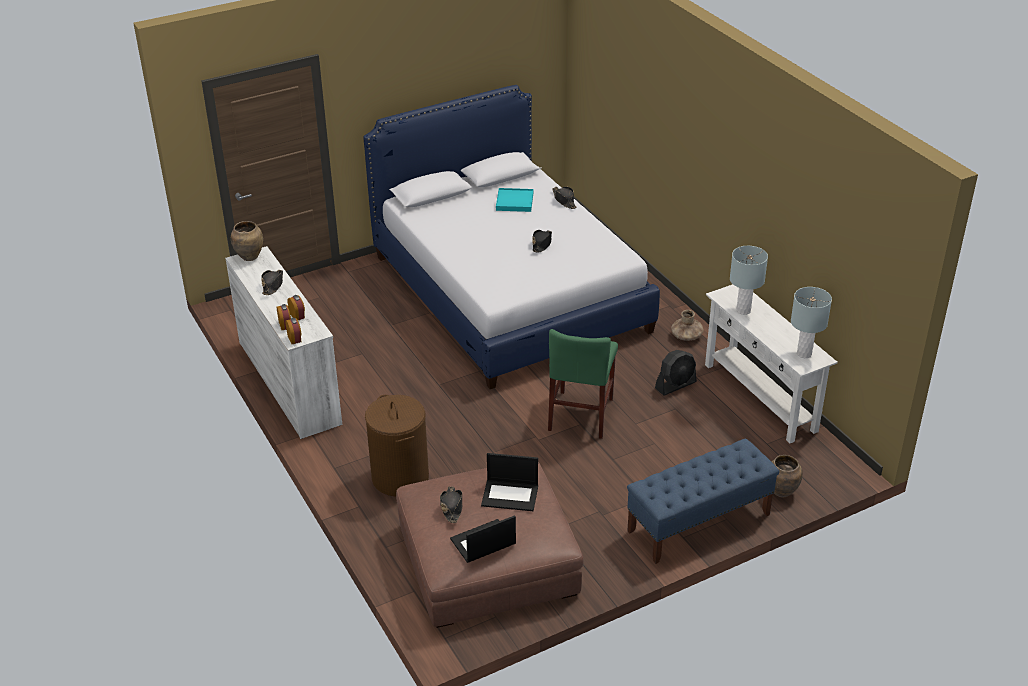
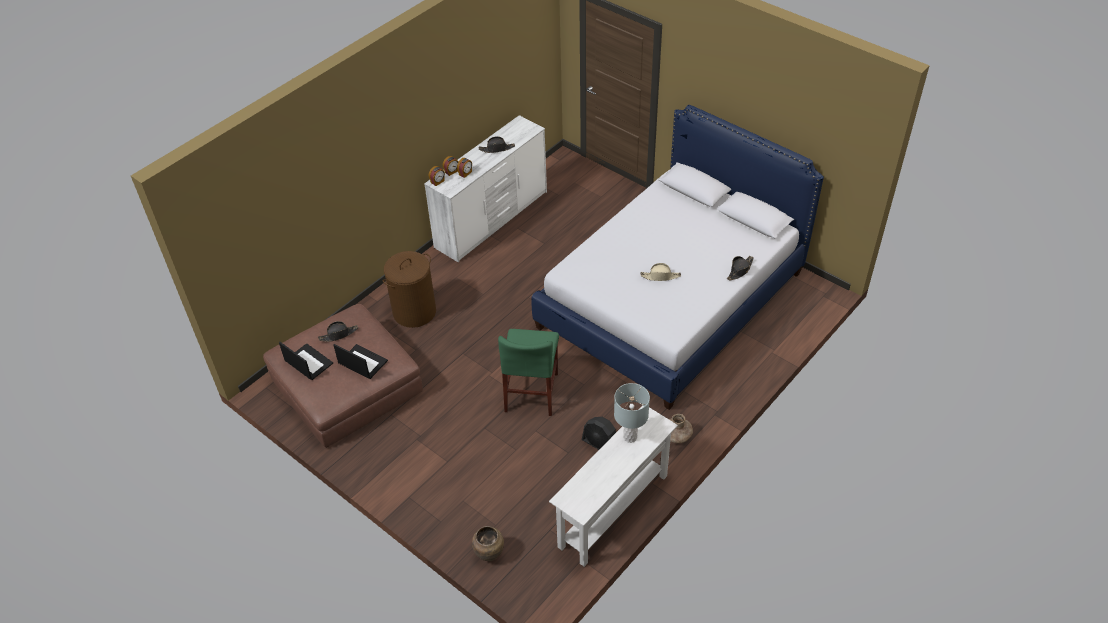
camera: 70 degrees right, 10 degrees up
(250, 257) = (526, 125): brown vase -> none
(510, 495) = (362, 362): laptop -> laptop turned 135 degrees clockwise
(514, 202) = (716, 240): turquoise tray -> none
(542, 244) = (660, 276): black hat -> beige hat
(581, 414) = (531, 392): green chair -> green chair turned 75 degrees counterclockwise
(698, 523) = (429, 503): blue bench -> none
(804, 354) = (583, 497): grey table lamp -> none

